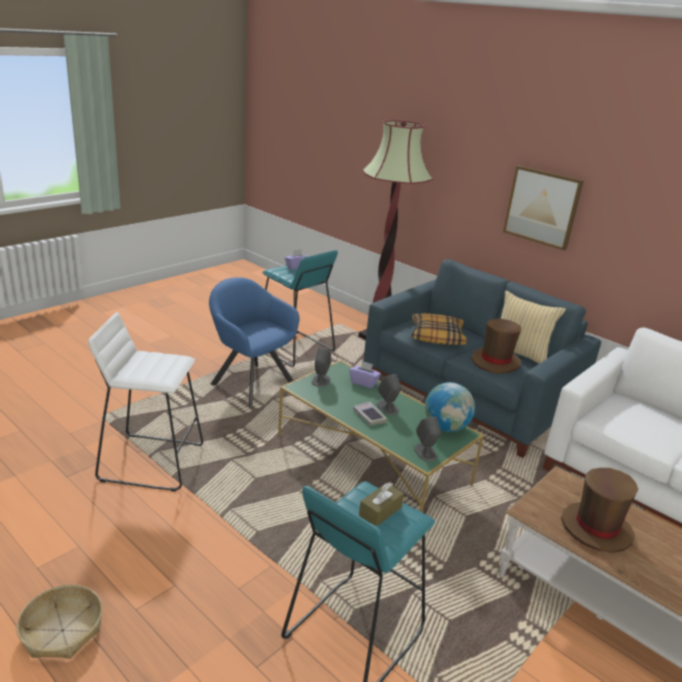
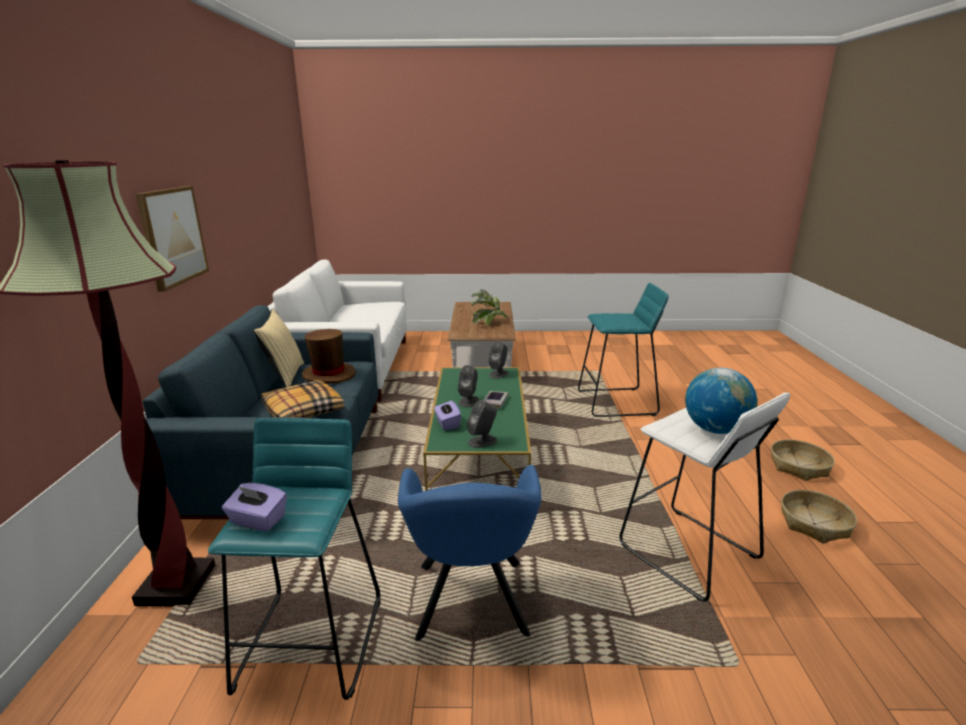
camera: 130 degrees left, 5 degrees down
(49, 540) = (814, 524): none -> basket
(380, 511) = (613, 319): brown tissue box -> none
(446, 427) = (455, 378): globe -> globe (715, 429)
(596, 529) = (488, 323): brown hat -> potted plant

